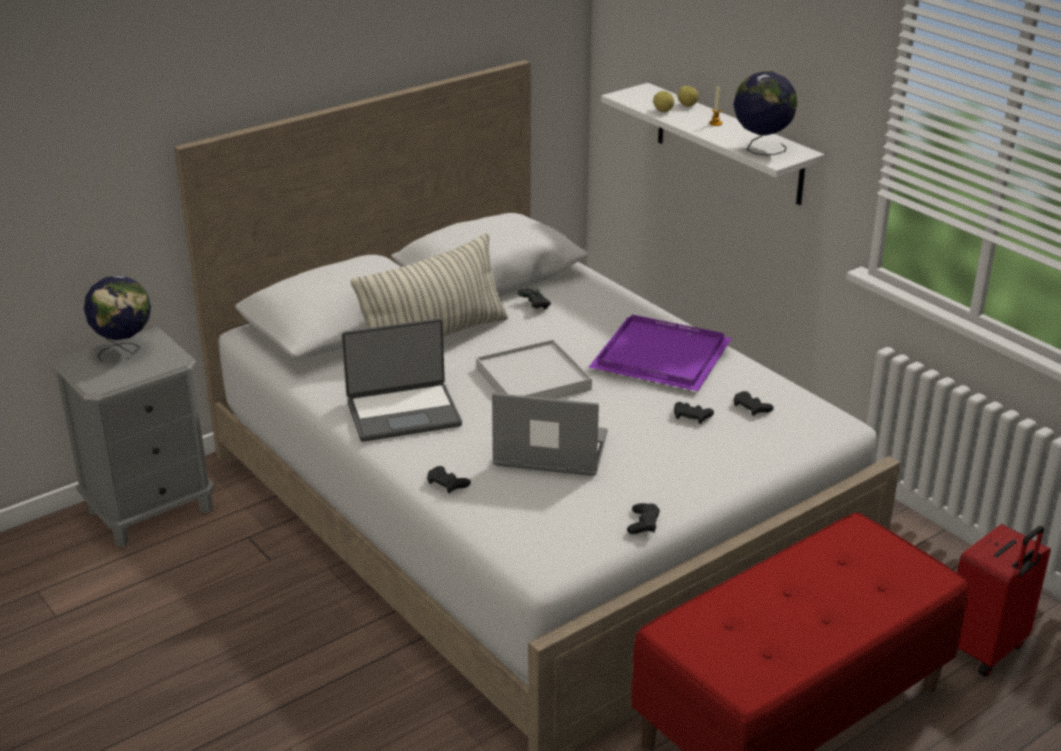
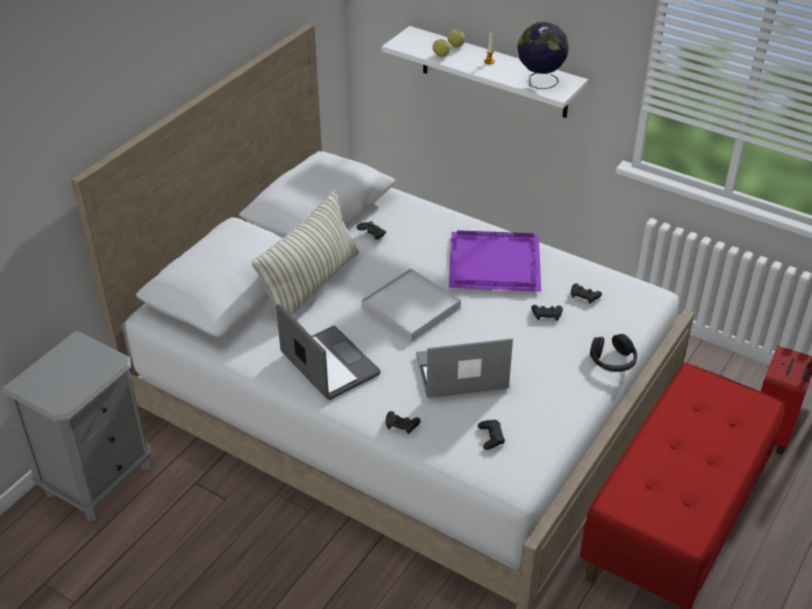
camera: 20 degrees left, 10 degrees up
(125, 351) = (62, 362): globe -> none
(403, 413) = (328, 365): laptop -> laptop turned 90 degrees counterclockwise
(643, 523) = (565, 423): black game controller -> black game controller (491, 437)
(744, 477) = (612, 361): none -> black headphones

